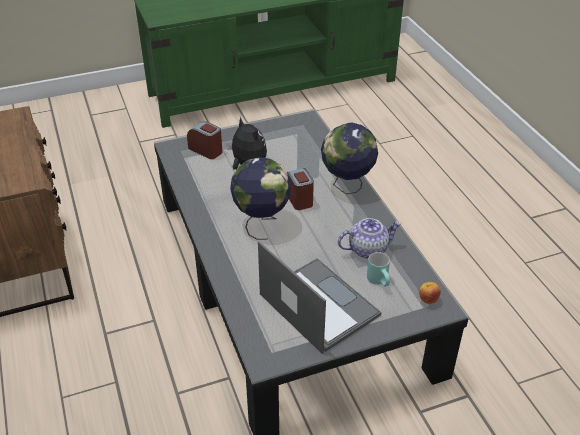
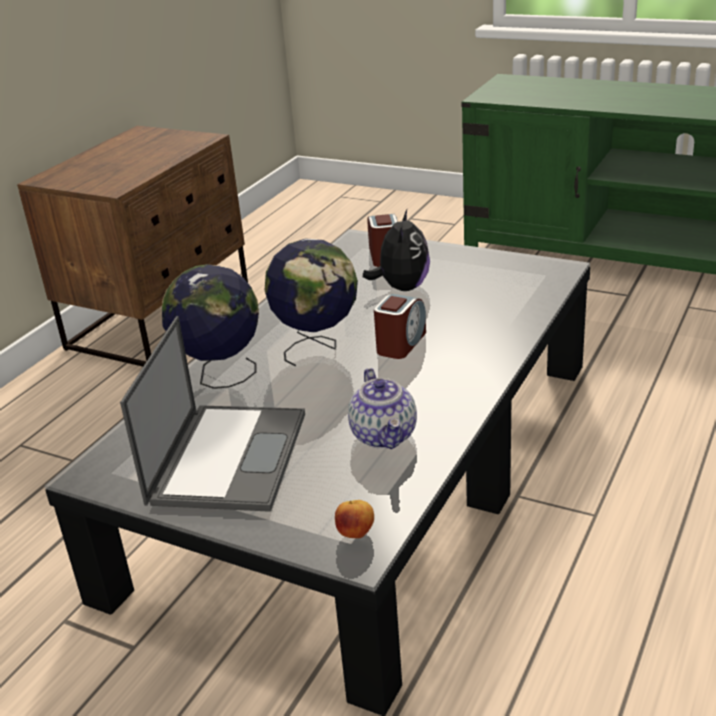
camera: 50 degrees right, 10 degrees down
(347, 186) = (482, 358): globe -> globe (220, 376)
(368, 249) = (385, 436): teapot -> teapot turned 45 degrees clockwise
(380, 281) = (337, 477): turquoise mug -> none

